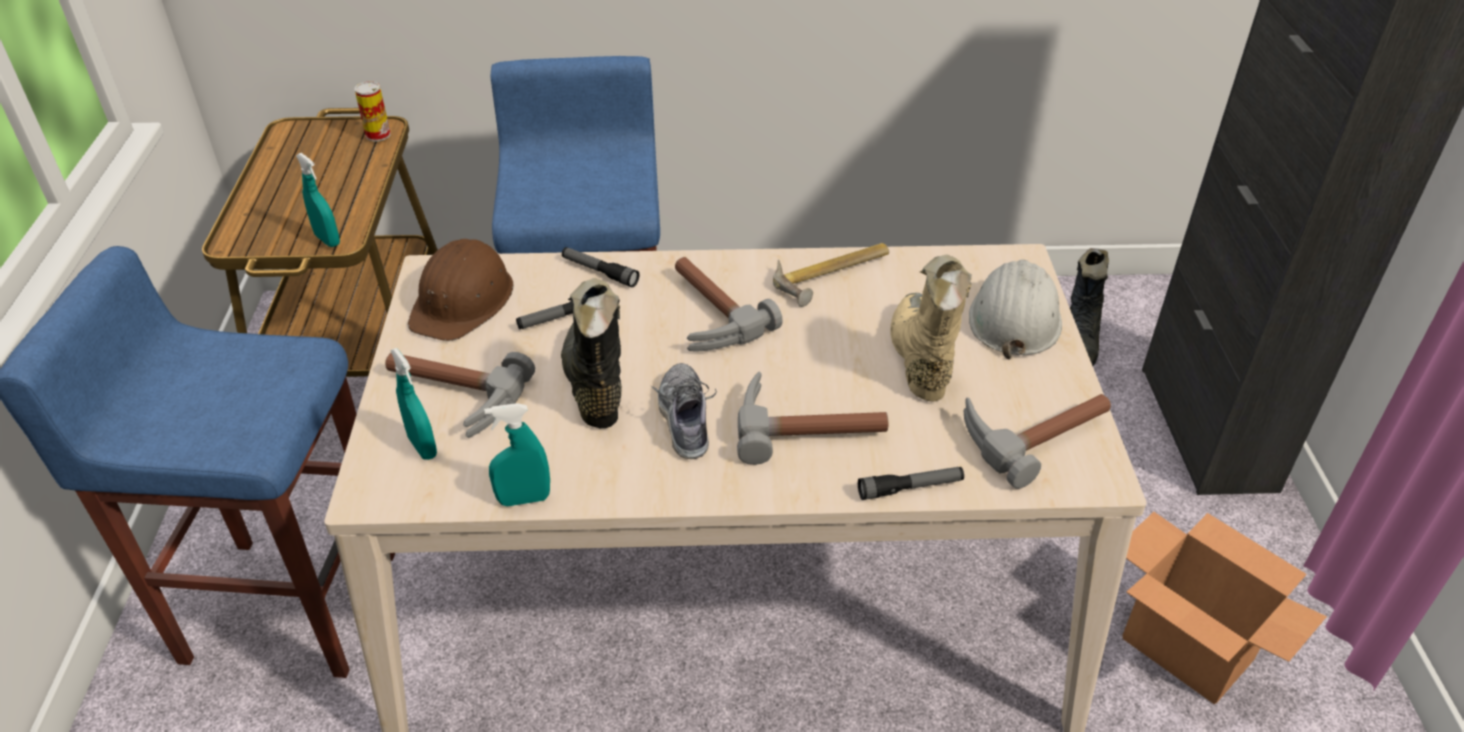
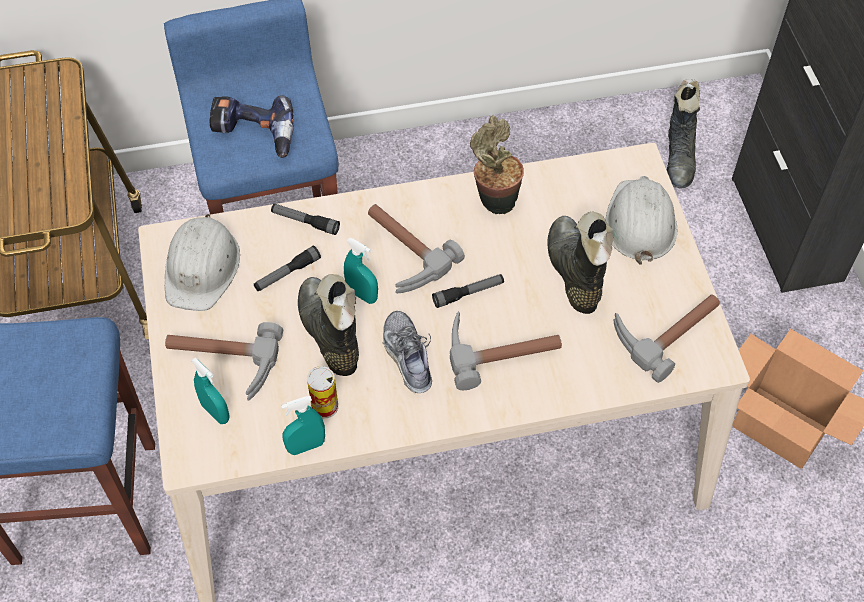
camera: 10 degrees left, 15 degrees up
(327, 240) = (58, 210): turquoise spray bottle -> turquoise spray bottle (362, 294)
(378, 135) = (60, 83): can -> can (325, 406)
(463, 300) = (202, 267): brown hard hat -> white hard hat
(568, 193) = (253, 135): none -> power drill
(833, 276) = (494, 200): hammer -> potted plant
(910, 488) = (583, 393): flashlight -> flashlight (468, 293)
(919, 357) = (573, 272): beige boot -> black boot

